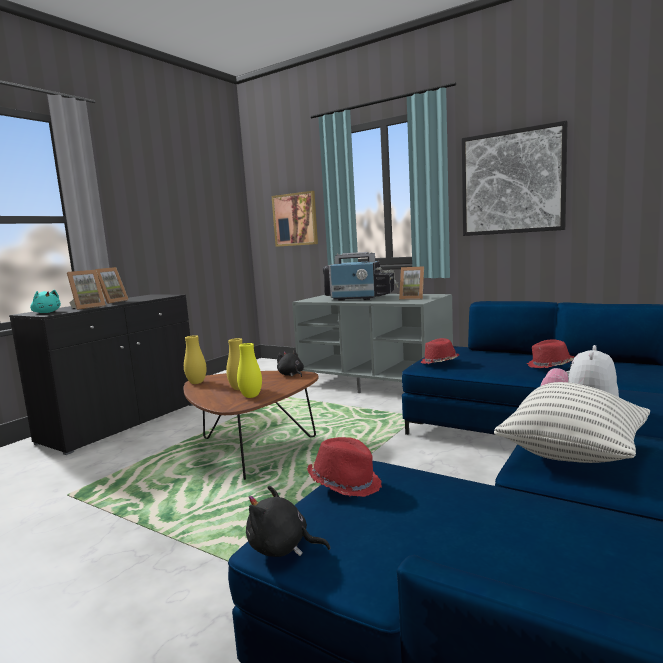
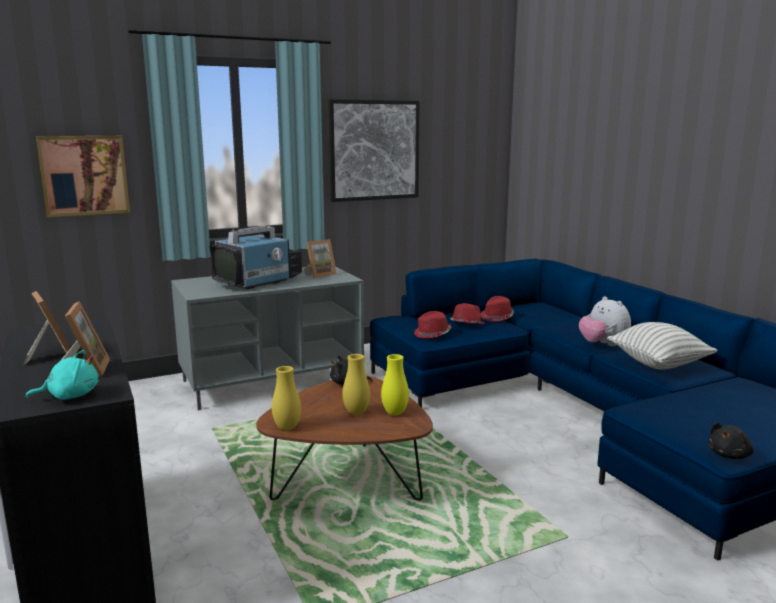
camera: 60 degrees left, 5 degrees up
(345, 483) = (657, 420): red hat -> red hat (466, 324)

